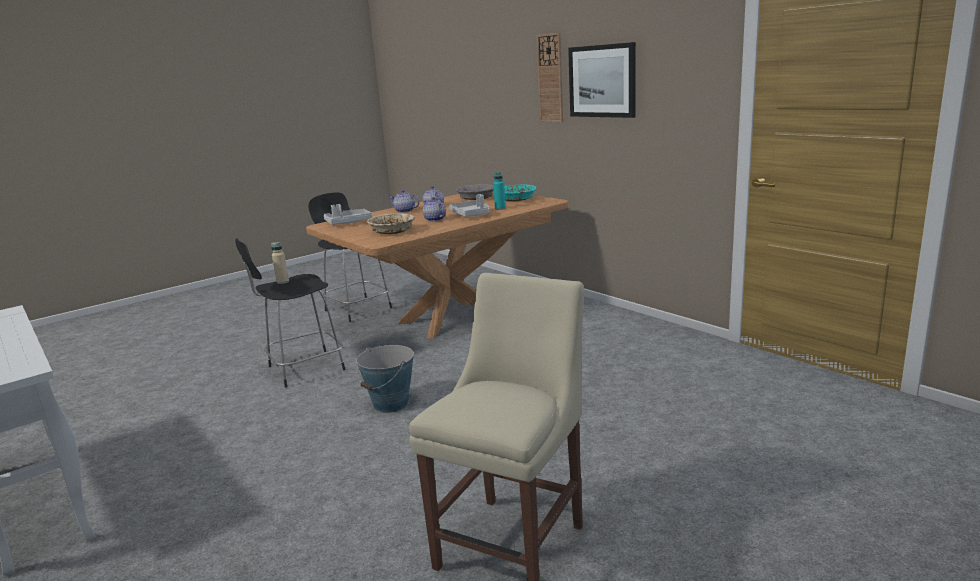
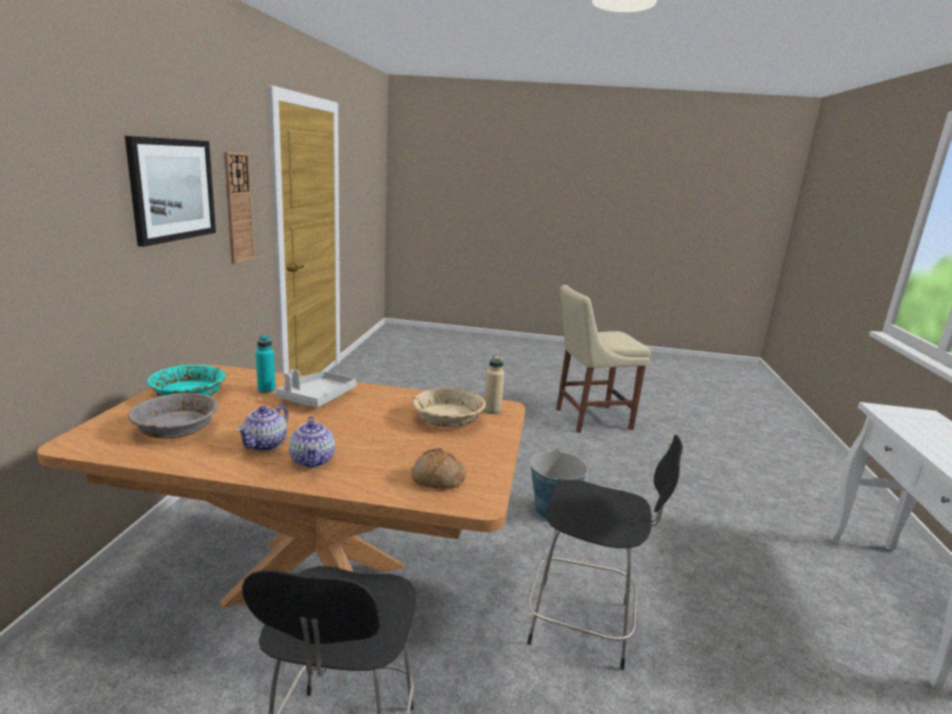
camera: 135 degrees left, 0 degrees up
(283, 282) = (602, 526): beige bottle -> beige bottle (492, 410)
(348, 223) = (437, 479): grey tray -> bread
(434, 219) = (361, 413): teapot -> none
(550, 78) = (91, 187): wall clock -> wall clock (238, 208)

